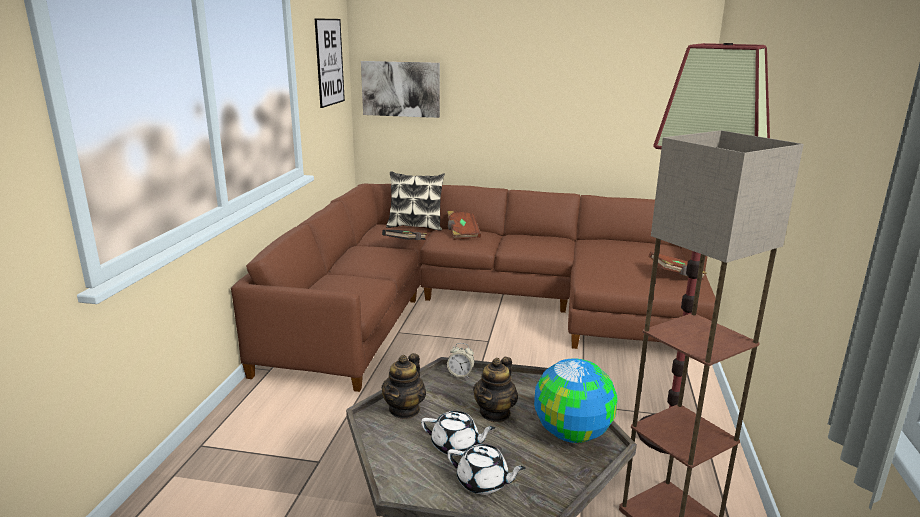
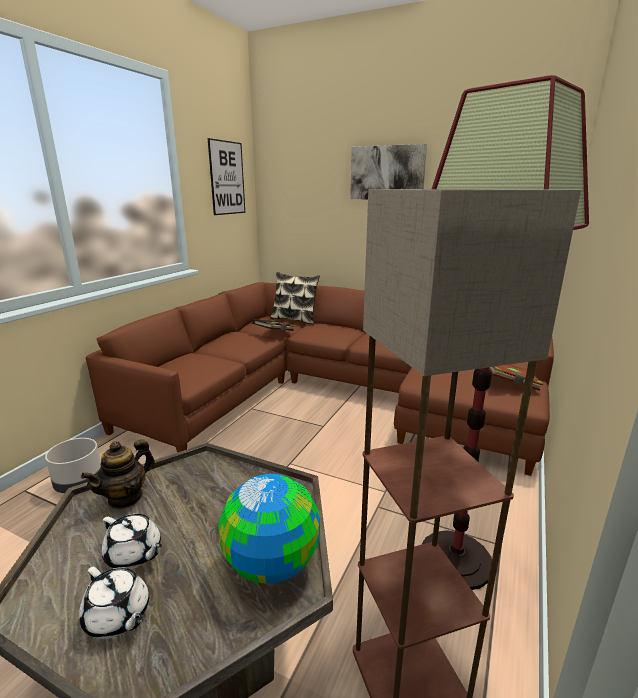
camera: 15 degrees right, 0 degrees up
(261, 431) = (79, 484): none -> grey planter
(401, 89) = (292, 203): picture -> picture (387, 173)
(460, 374) = (213, 465): alarm clock -> none
(462, 233) = (328, 327): brown book -> none
(495, 413) = (210, 518): teapot -> none

